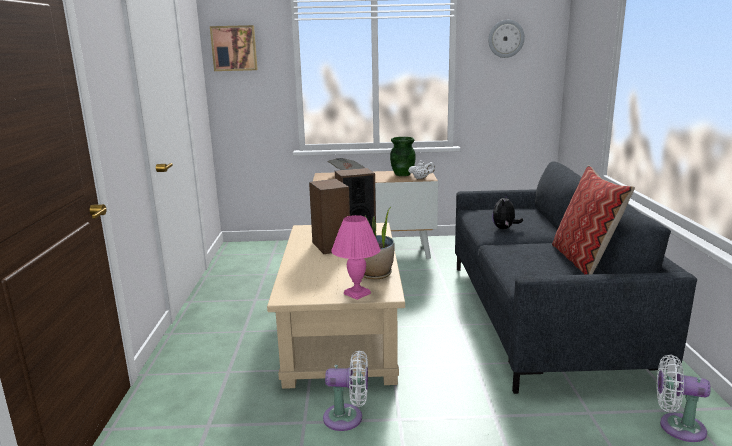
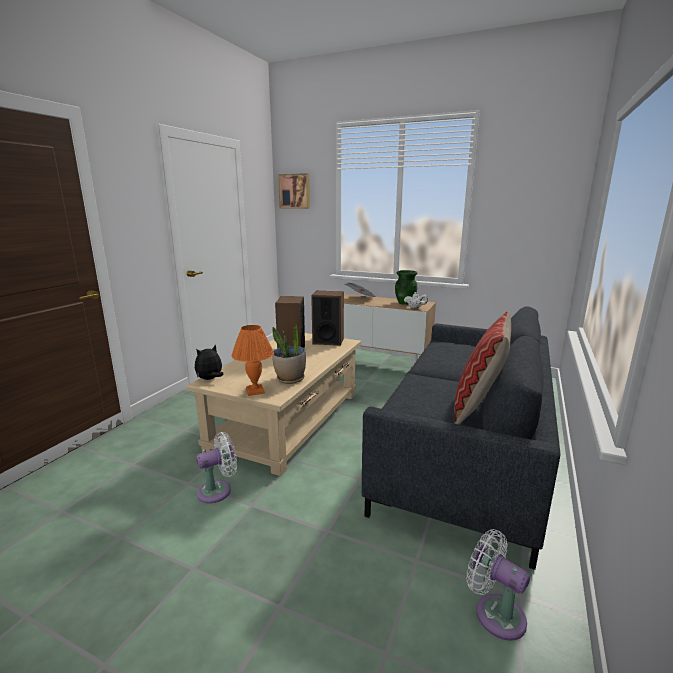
camera: 25 degrees right, 0 degrees up
(347, 418) = (218, 490): white fan -> white fan turned 60 degrees counterclockwise
(356, 293) = (254, 391): pink table lamp -> orange table lamp
(504, 228) = (444, 362): plush toy -> plush toy (210, 379)
(506, 38) = (522, 186): wall clock -> none

